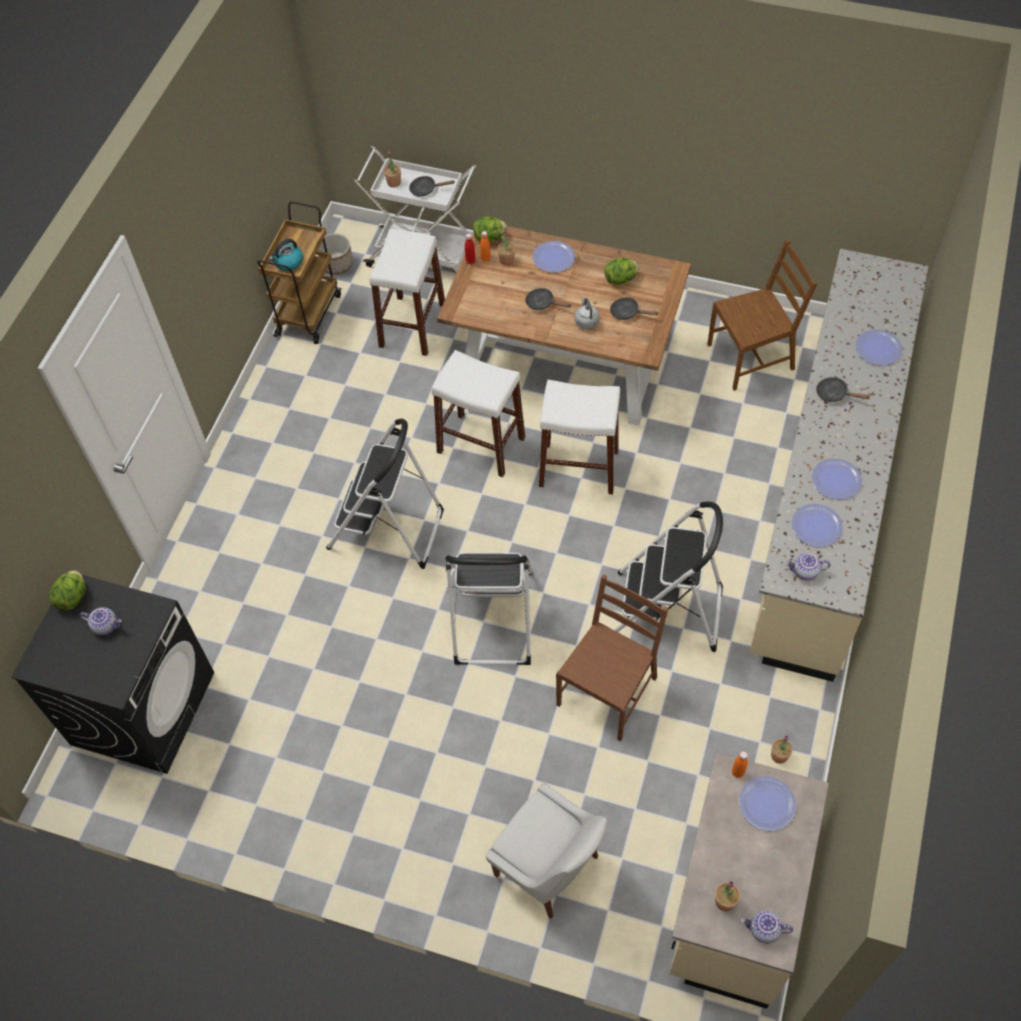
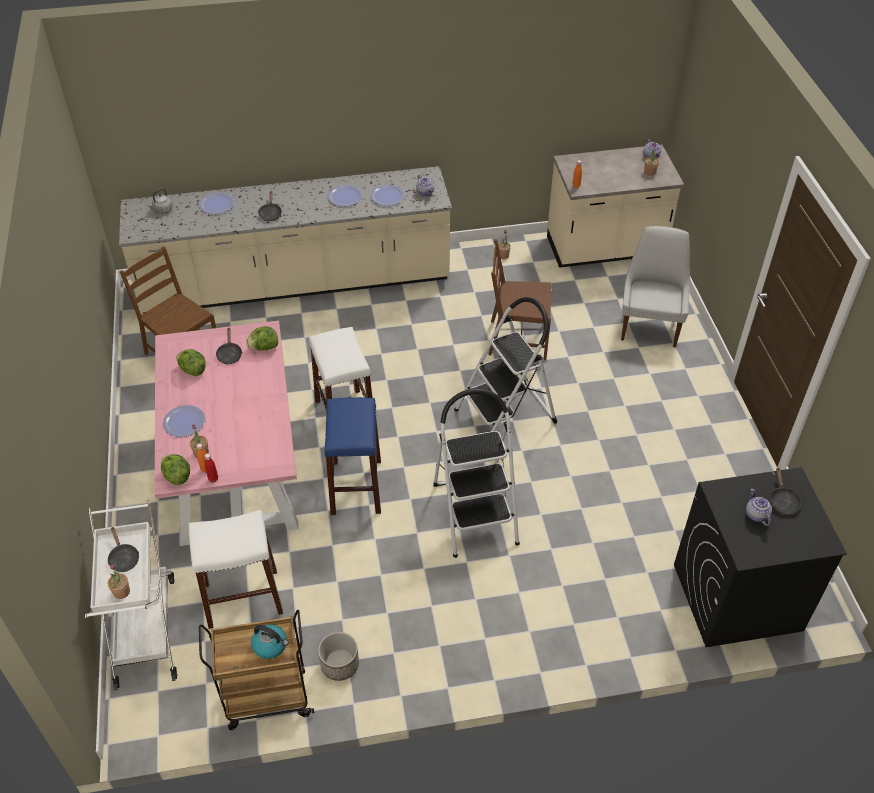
camera: 120 degrees left, 10 degrees down
(73, 597) = (755, 552): lettuce -> lettuce (264, 347)
(337, 264) = (183, 711): planter -> planter (339, 664)
(481, 445) = (356, 487): white stool -> blue stool
(542, 303) = (243, 409): black frying pan -> black frying pan (782, 501)
(566, 359) = (235, 466): brown dining table -> pink dining table
(586, 321) = (251, 375): grey kettle -> grey kettle (162, 210)
(669, 612) = (439, 329): step ladder -> none
(767, 804) = (584, 172): plate -> none

